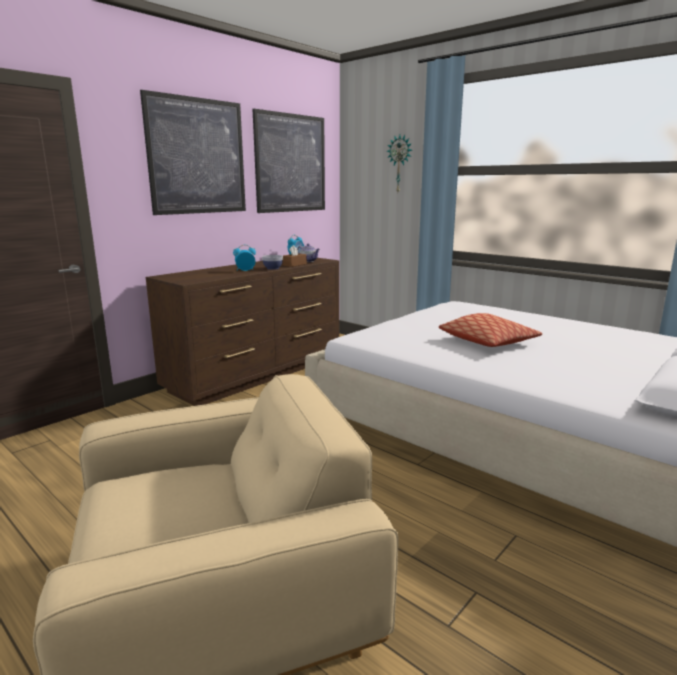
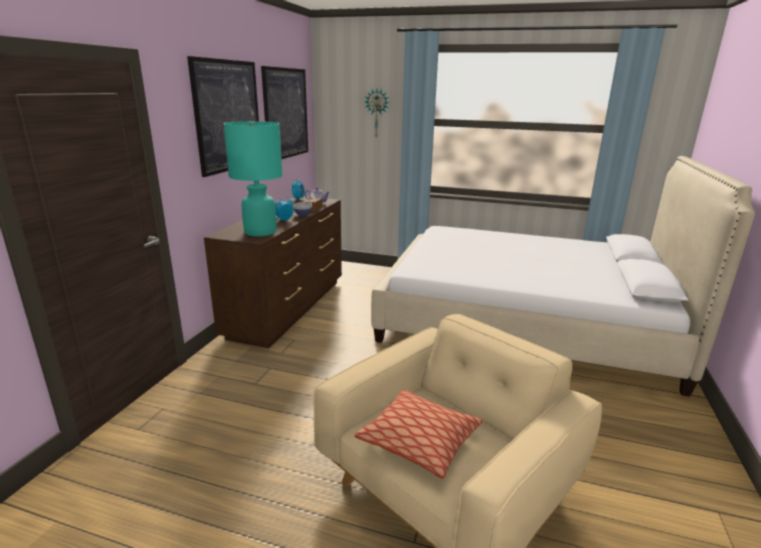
camera: 25 degrees left, 5 degrees up
(202, 277) = (260, 232): none -> turquoise table lamp
(488, 342) = (501, 261): pillow -> pillow (419, 441)

